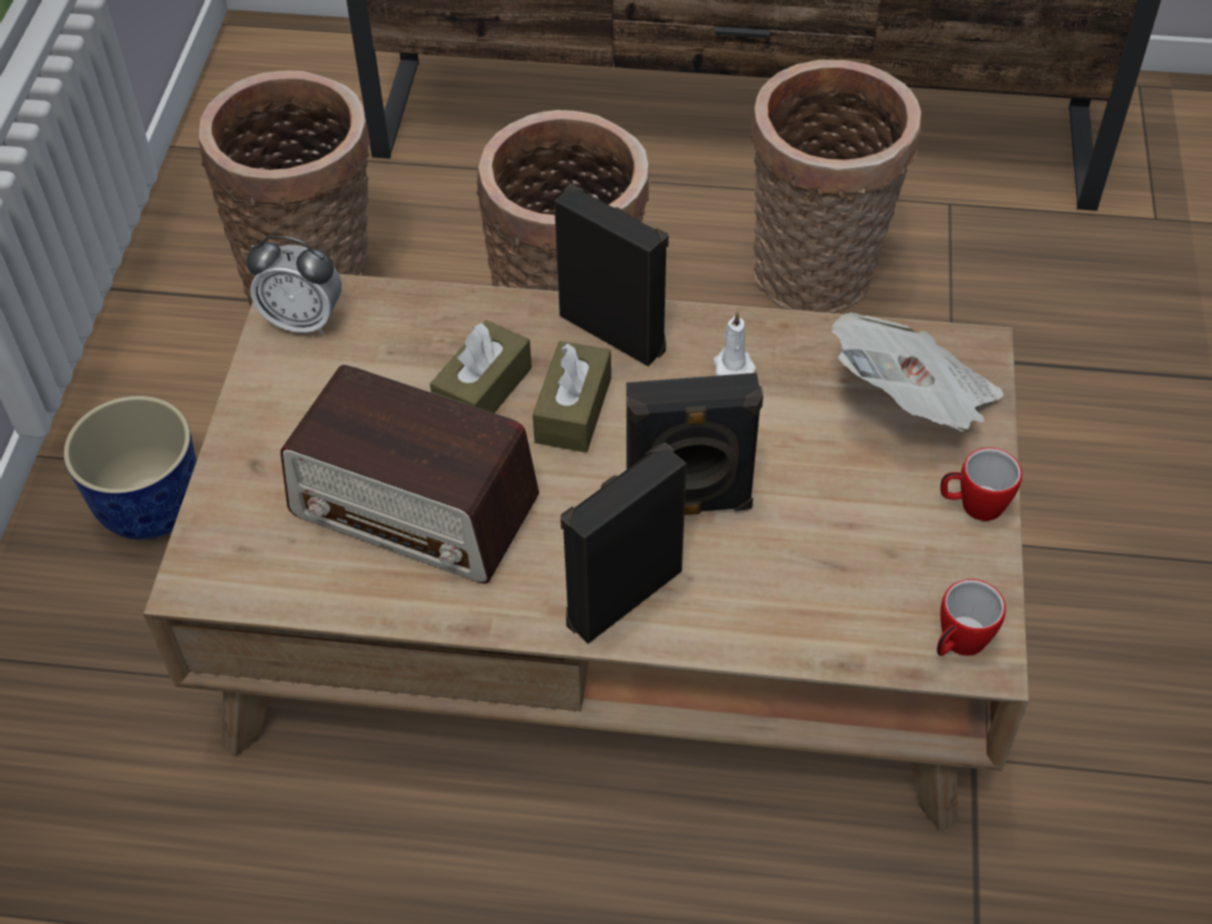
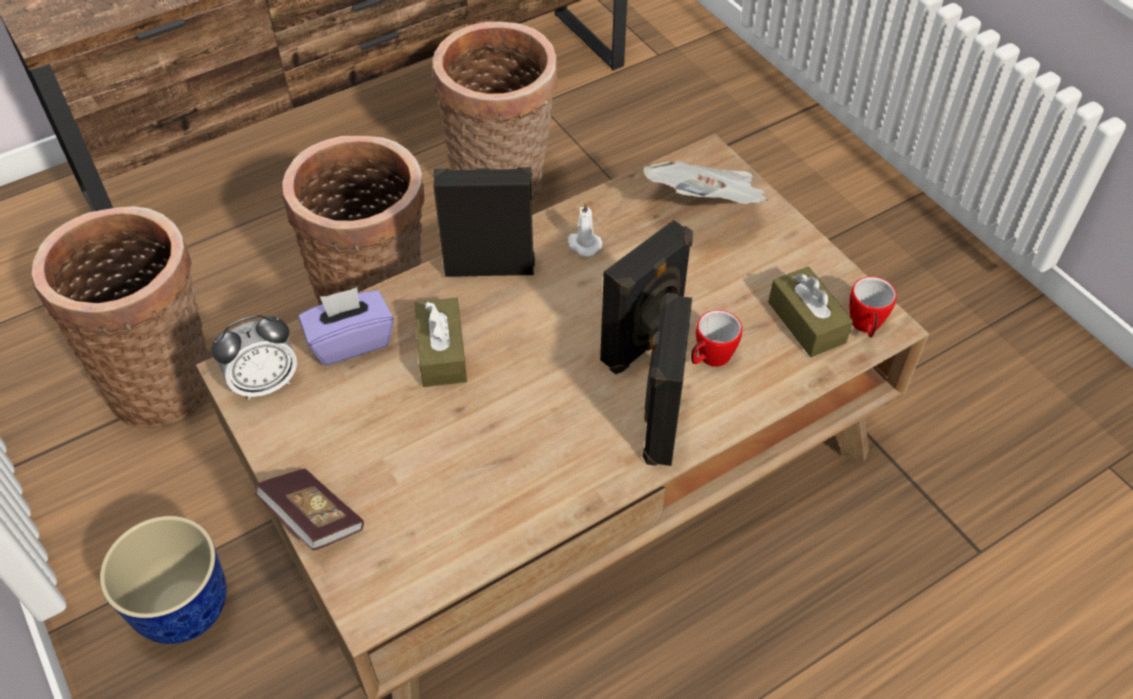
camera: 40 degrees left, 0 degrees up
(226, 470) = (313, 518): none -> book
(412, 327) = (351, 341): none -> purple tissue box
(416, 507) = (475, 455): radio -> none
(573, 410) = (514, 330): brown tissue box -> brown tissue box (806, 322)
(973, 505) = (795, 245): mug -> mug (709, 358)

